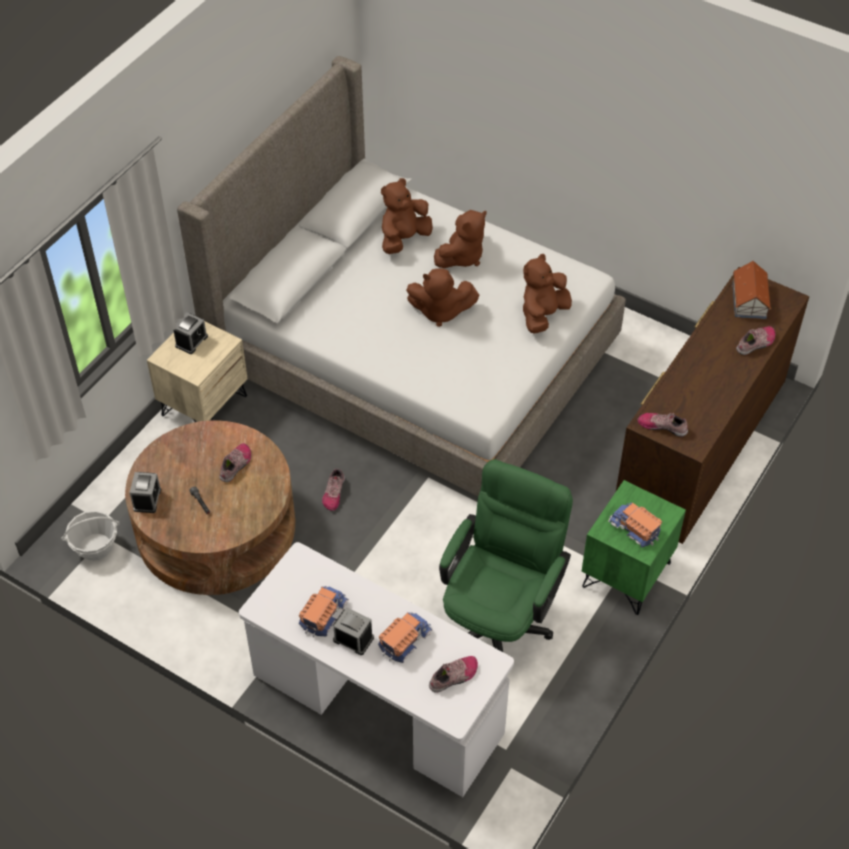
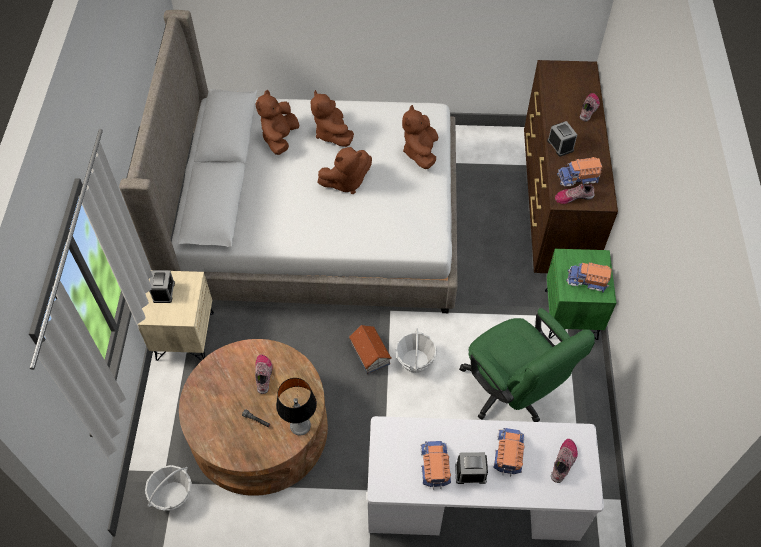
camera: 30 degrees left, 5 degrees up
(147, 499) = (211, 439): alarm clock -> alarm clock (560, 145)
(238, 528) = (300, 426): none -> table lamp
(333, 493) = (330, 356): shoe -> none
(418, 539) = (415, 361): none -> basket
(462, 256) = (332, 133): brown plush toy -> brown plush toy turned 150 degrees clockwise
(499, 621) = (512, 393): green office chair -> green office chair turned 150 degrees clockwise
(683, 409) = (578, 178): none -> toy truck
(748, 301) = (562, 81): toy house -> toy house (370, 354)

